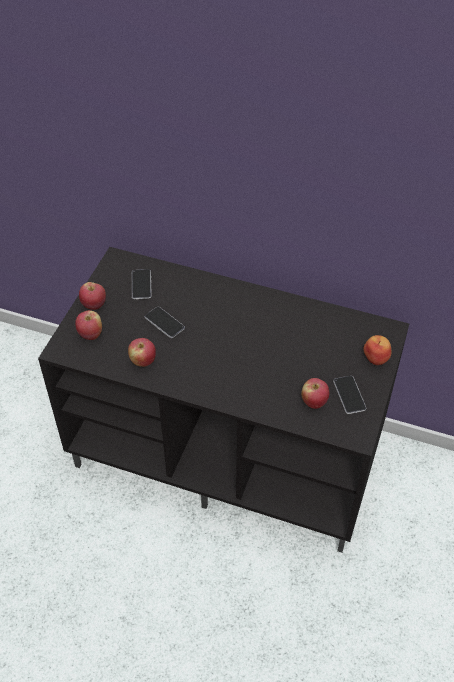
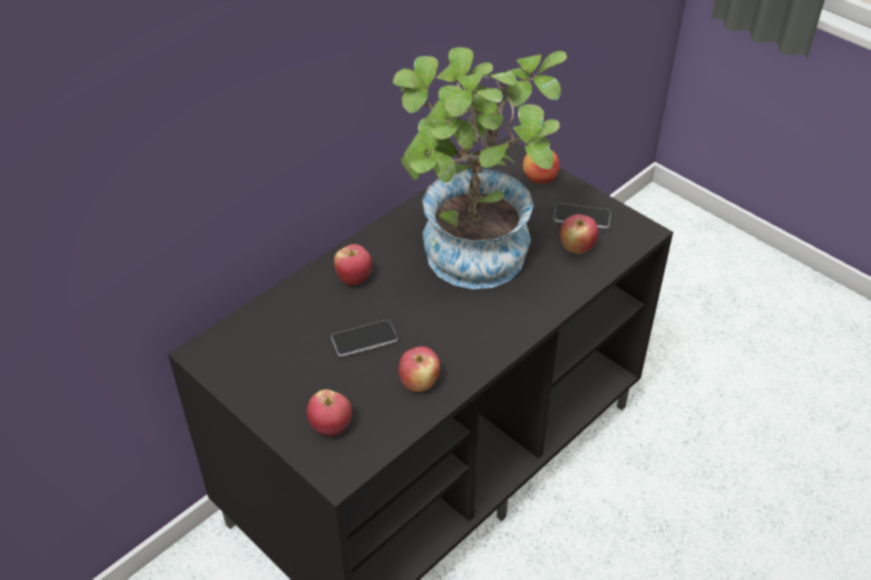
camera: 65 degrees left, 5 degrees down
(94, 305) = (275, 406): apple -> apple (354, 278)
(141, 285) = (275, 341): phone -> none
(259, 350) = (471, 265): none -> potted plant

